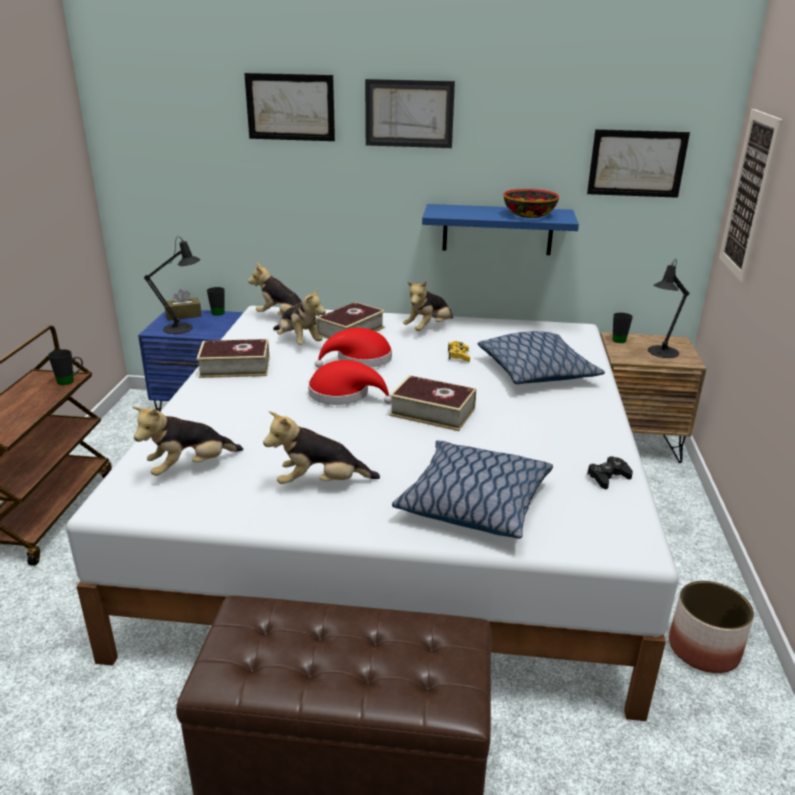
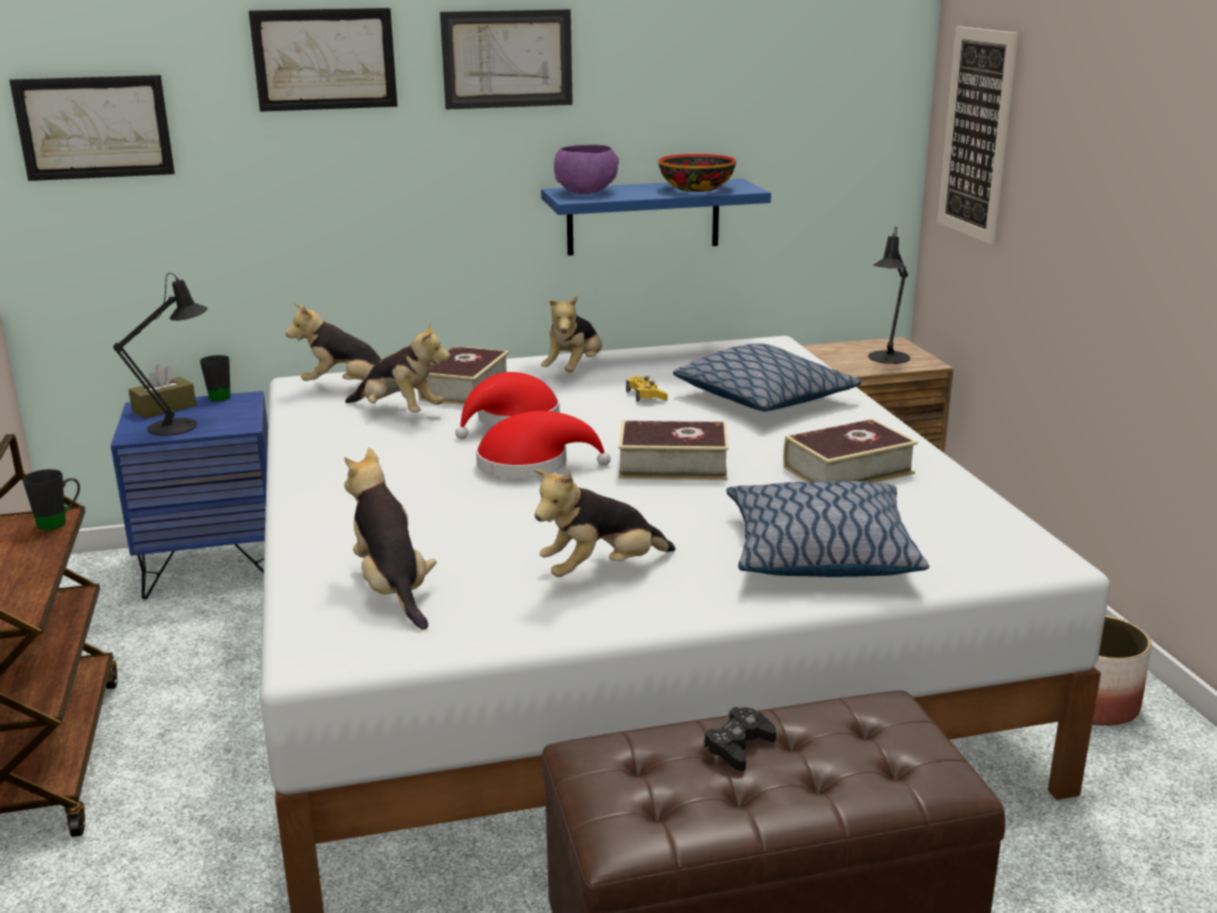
camera: 20 degrees left, 5 degrees down
(190, 467) = (392, 589): plush toy -> plush toy turned 120 degrees clockwise
(235, 367) = (333, 457): book -> book (848, 470)
(452, 209) = (587, 192): none -> purple bowl
(608, 477) = (952, 496): black game controller -> black game controller (738, 746)
(617, 339) = (822, 351): black mug -> none
(636, 163) = (817, 108): picture -> picture (94, 127)

